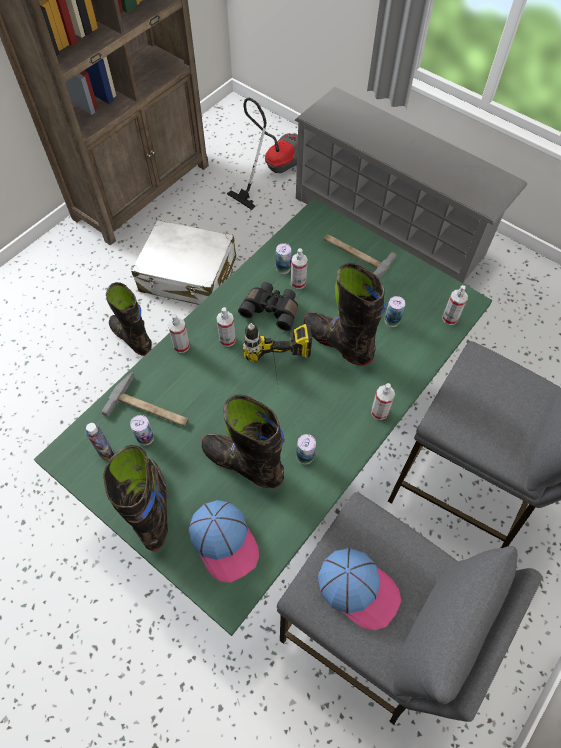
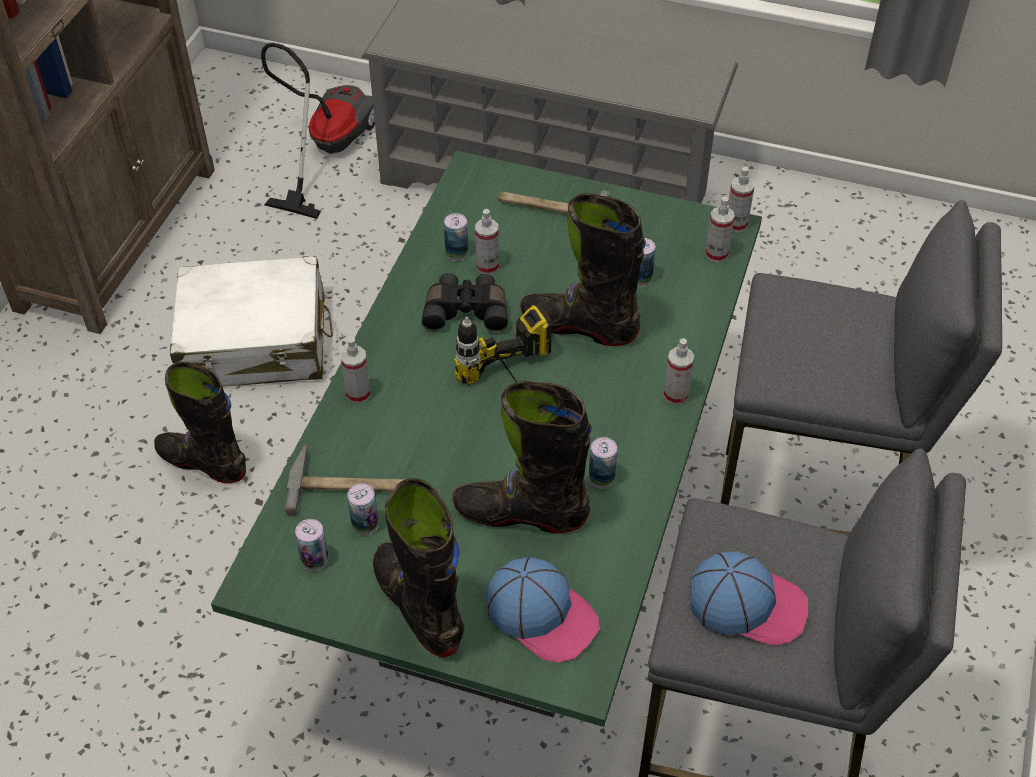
camera: 20 degrees left, 10 degrees down
(105, 451) = (315, 560): bottle -> can
(227, 340) = (421, 367): spray bottle -> spray bottle (736, 224)

